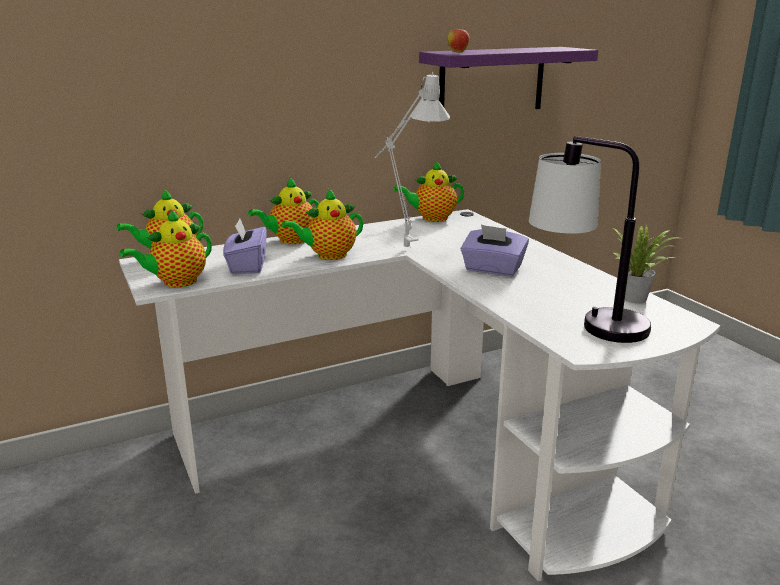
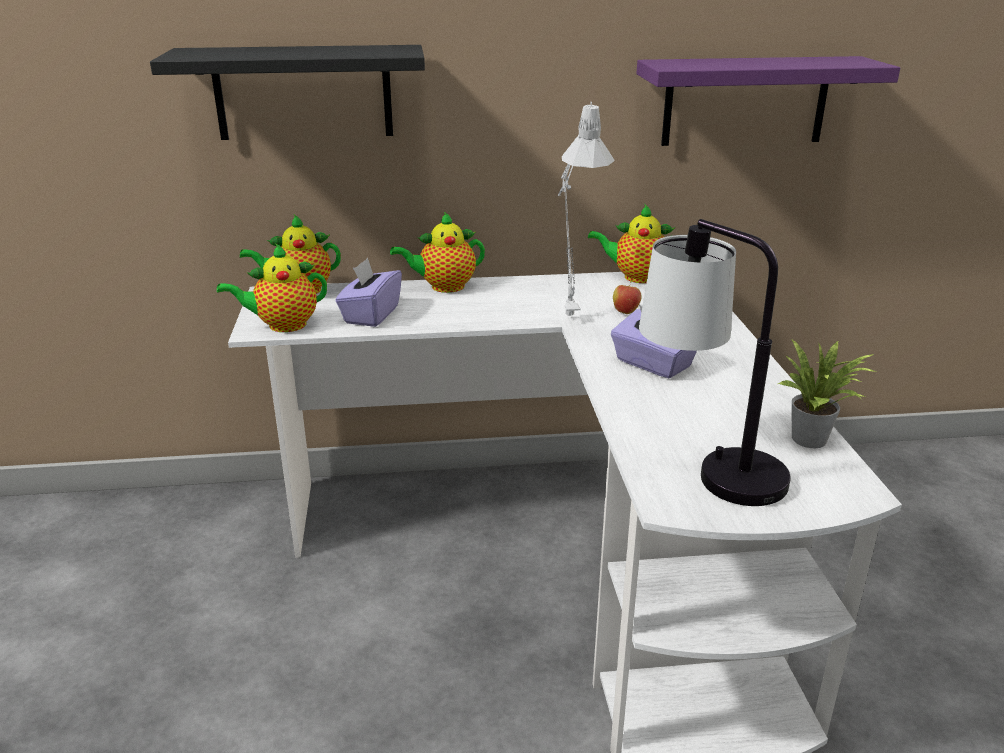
camera: 20 degrees right, 5 degrees up
(162, 84) = (303, 92): none -> black shelf
(328, 255) = (470, 314): teapot -> none
(457, 52) = (679, 65): apple -> apple (626, 312)

